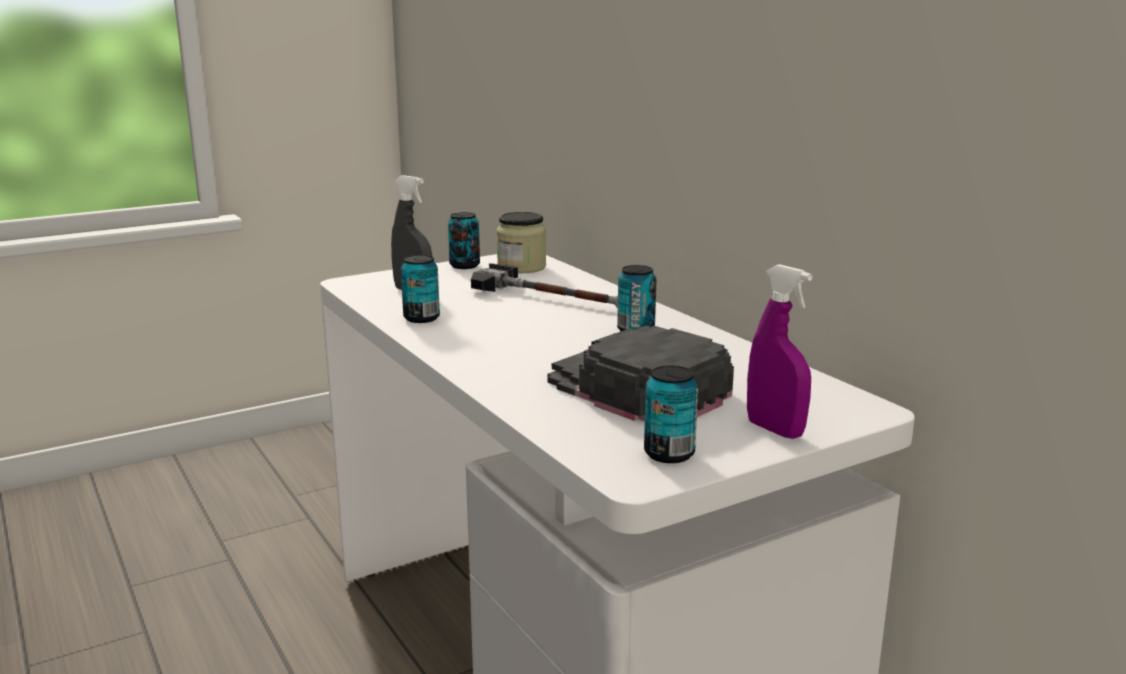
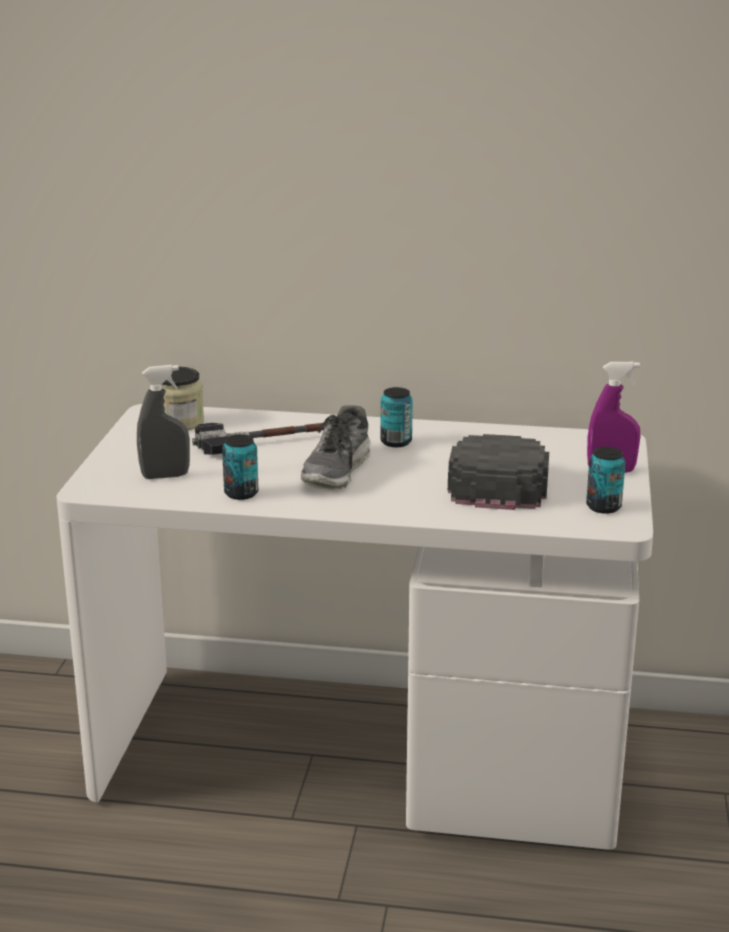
camera: 50 degrees left, 5 degrees up
(464, 265) = (131, 438): can -> none
(530, 331) = (337, 470): none -> shoe
(636, 389) = (498, 480): black cap -> black cap turned 105 degrees clockwise

